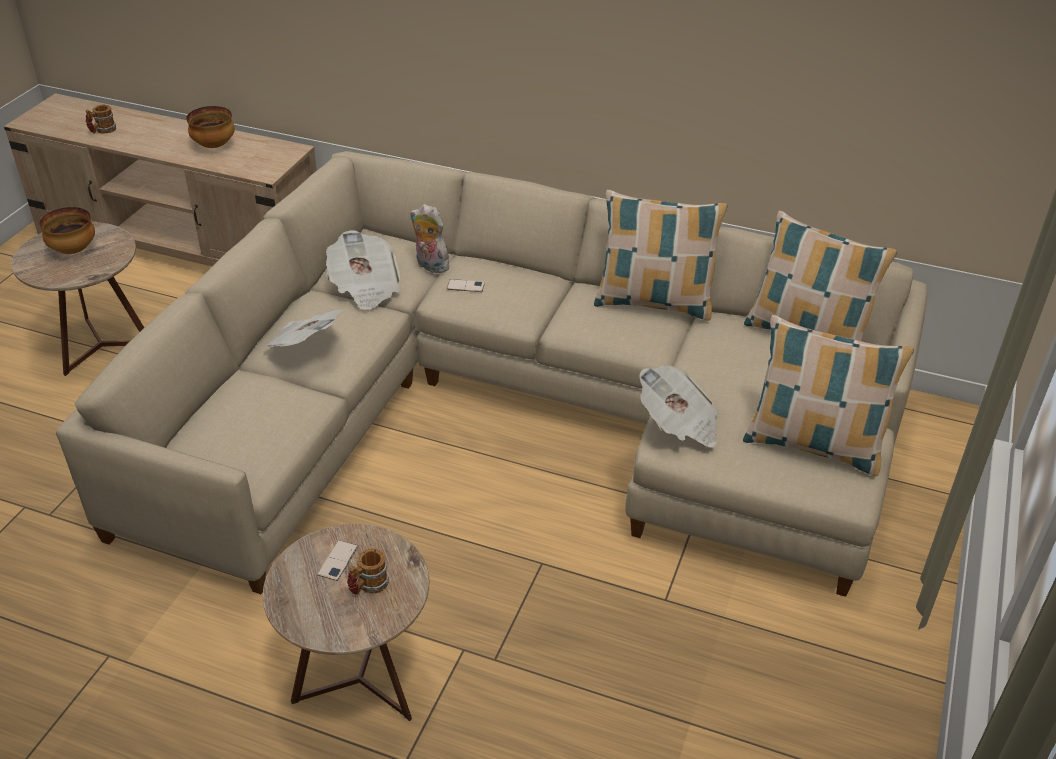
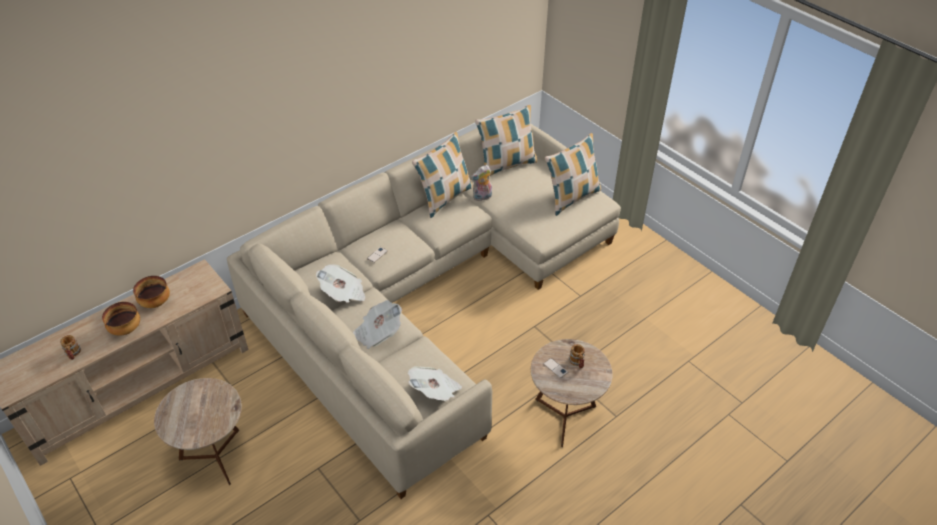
camera: 60 degrees left, 5 degrees up
(73, 250) = (194, 411): bowl -> bowl (126, 330)
(430, 266) = (345, 262): plush toy -> plush toy (482, 197)
(679, 424) = (534, 228): newspaper -> newspaper (435, 391)

